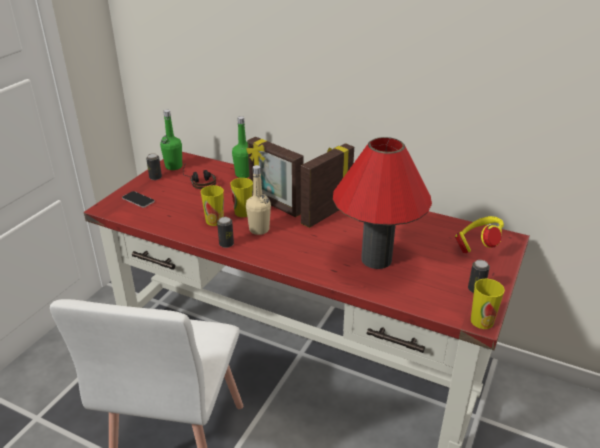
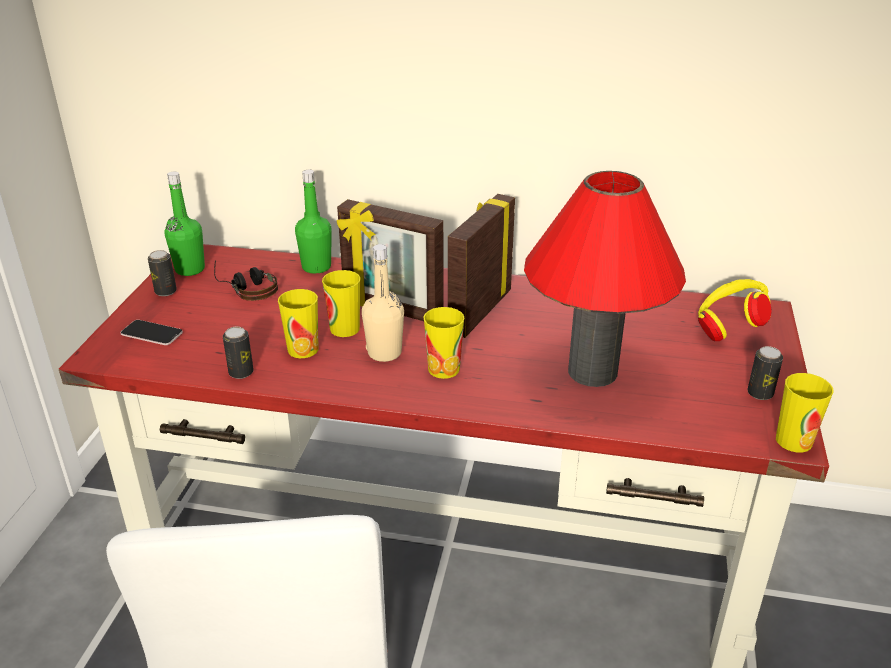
camera: 15 degrees left, 0 degrees up
(226, 244) = (341, 385): can -> can (241, 372)
(288, 244) = (444, 369): none -> cup

